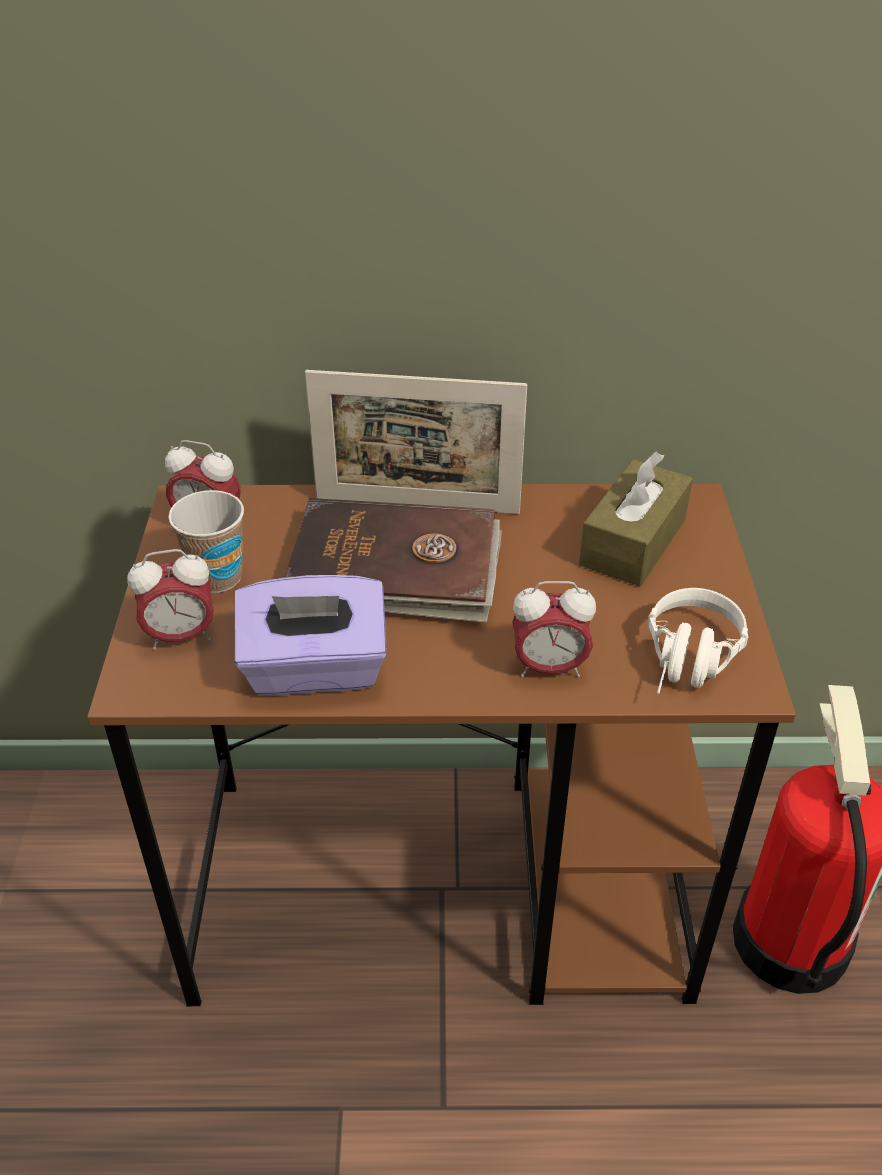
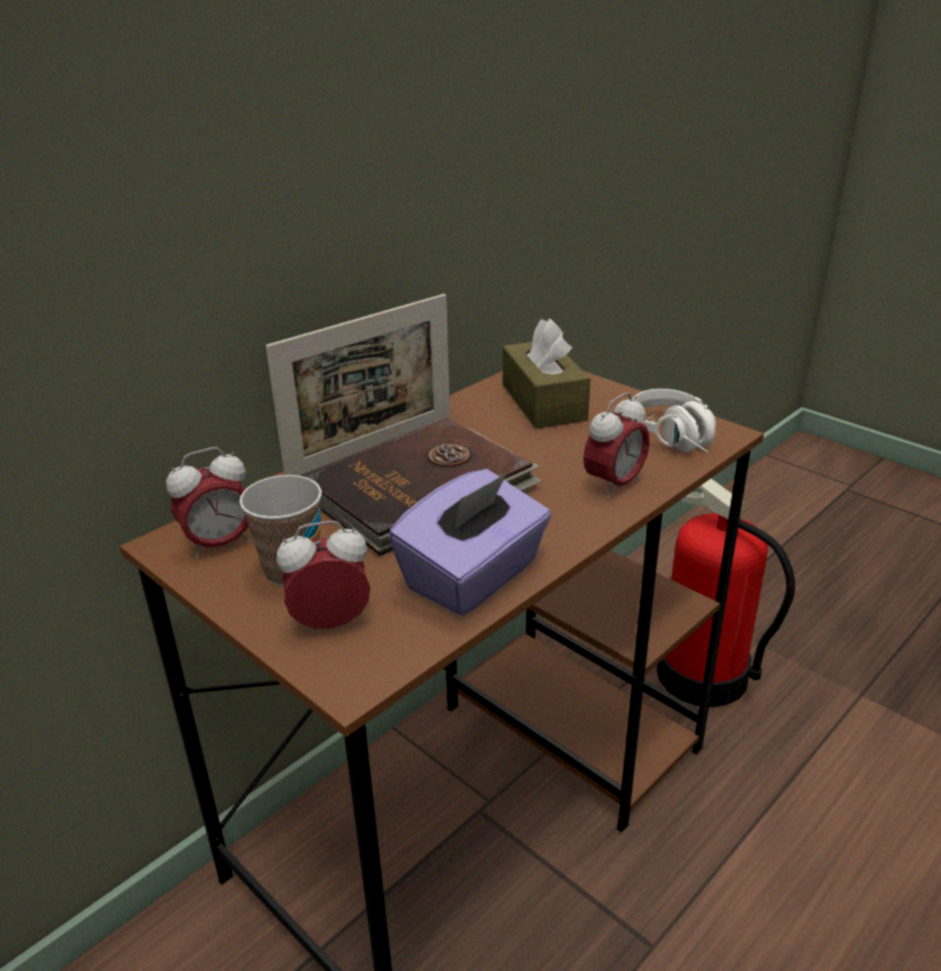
camera: 45 degrees left, 10 degrees down
(181, 636) = (331, 623): alarm clock -> alarm clock turned 135 degrees counterclockwise

